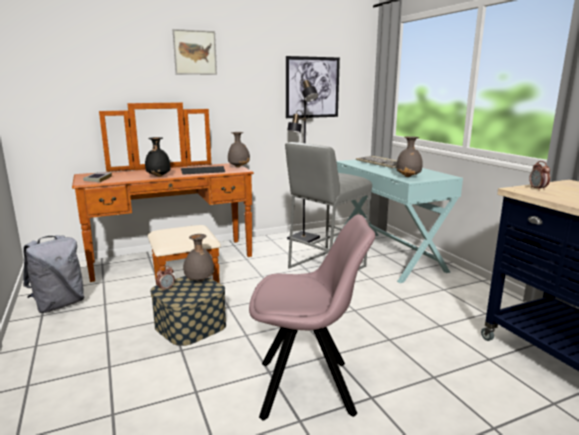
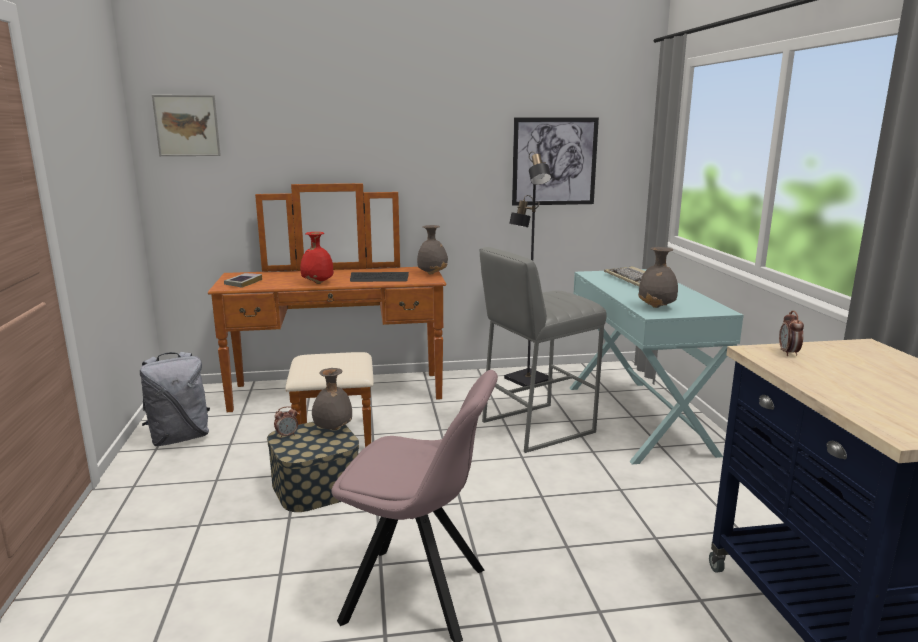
camera: 15 degrees right, 0 degrees up
(158, 176) = (317, 283): black vase -> red vase
(195, 52) = (383, 116): picture -> picture (187, 125)

